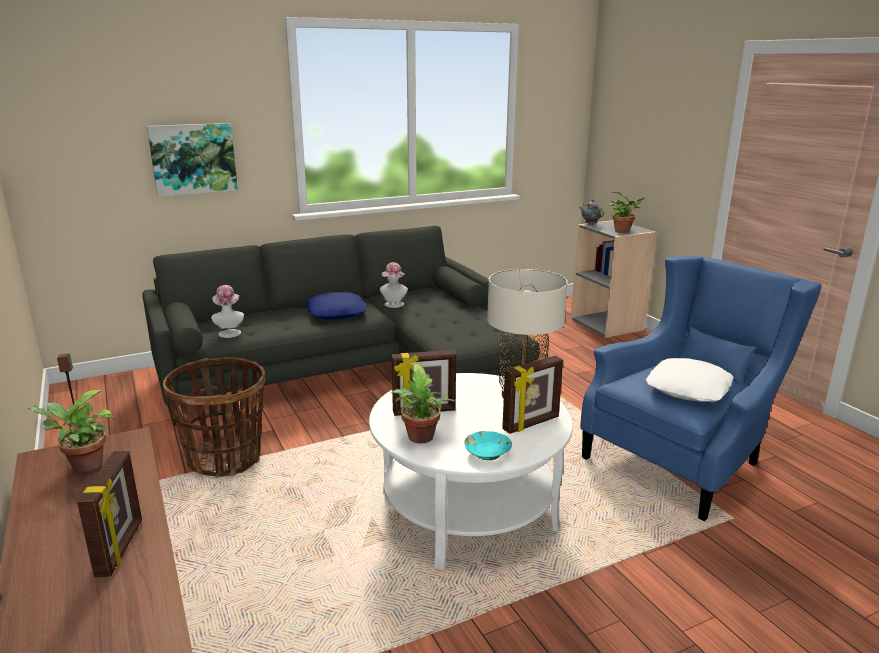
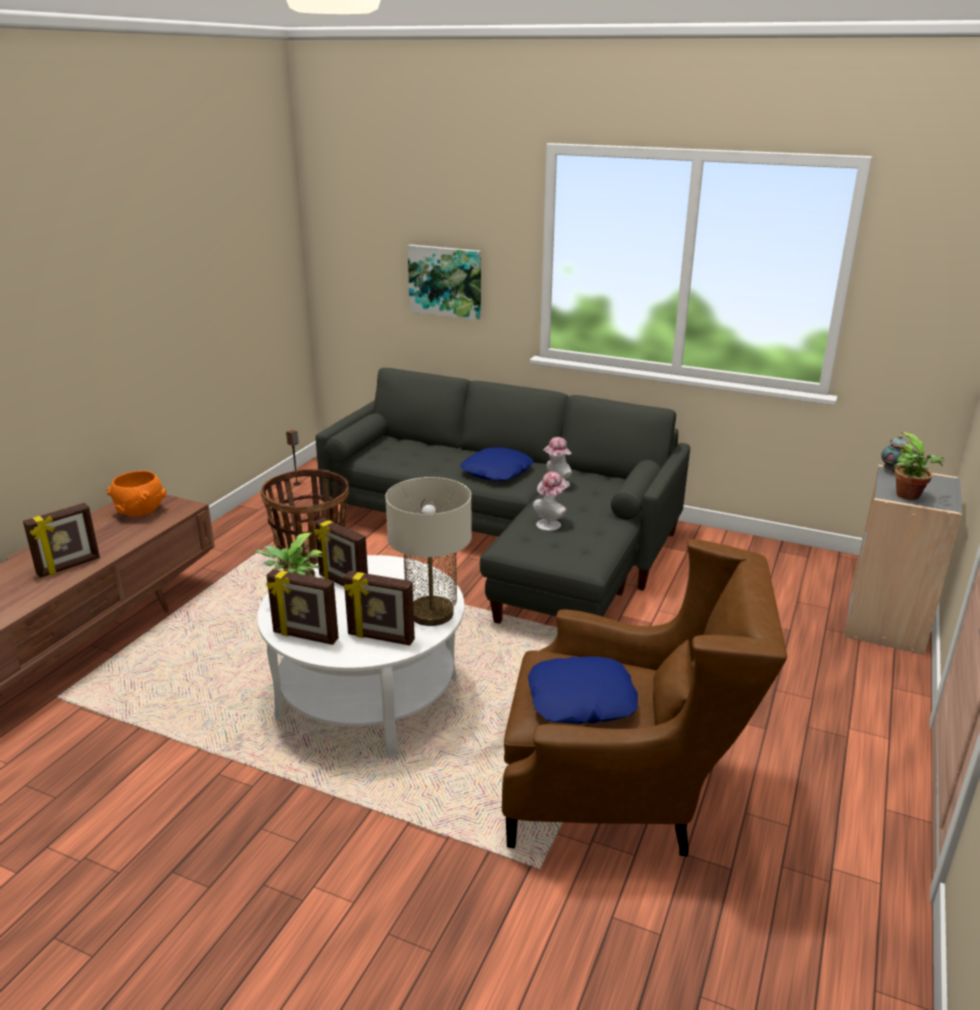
camera: 50 degrees right, 5 degrees up
(83, 466) = (141, 512): potted plant -> orange bowl
(229, 332) = (392, 456): hat -> hat (550, 523)
(487, 453) = (305, 637): turquoise bowl -> picture frame
(684, 459) = (622, 794): blue armchair -> brown armchair
(689, 389) = (581, 700): white pillow -> blue pillow

